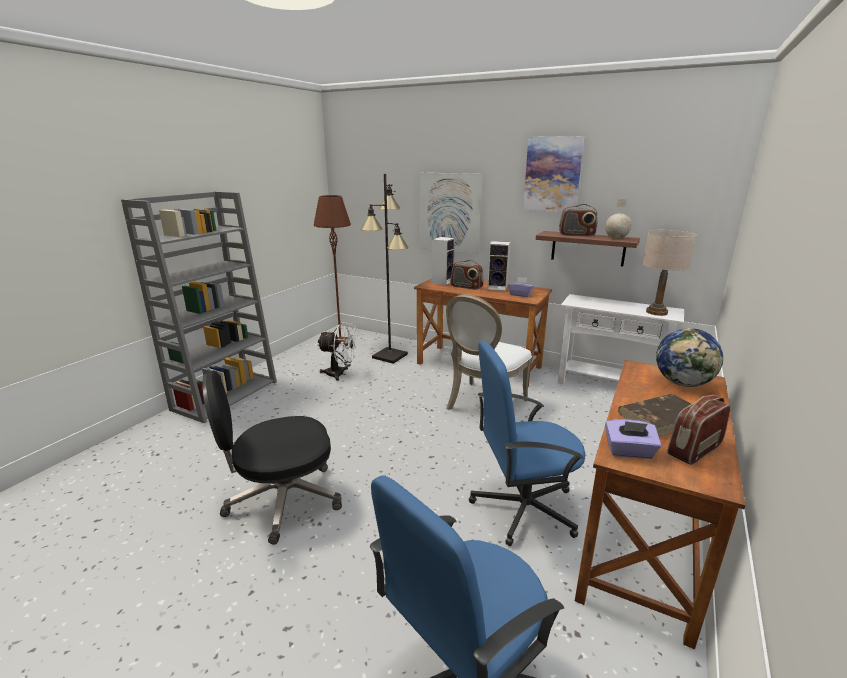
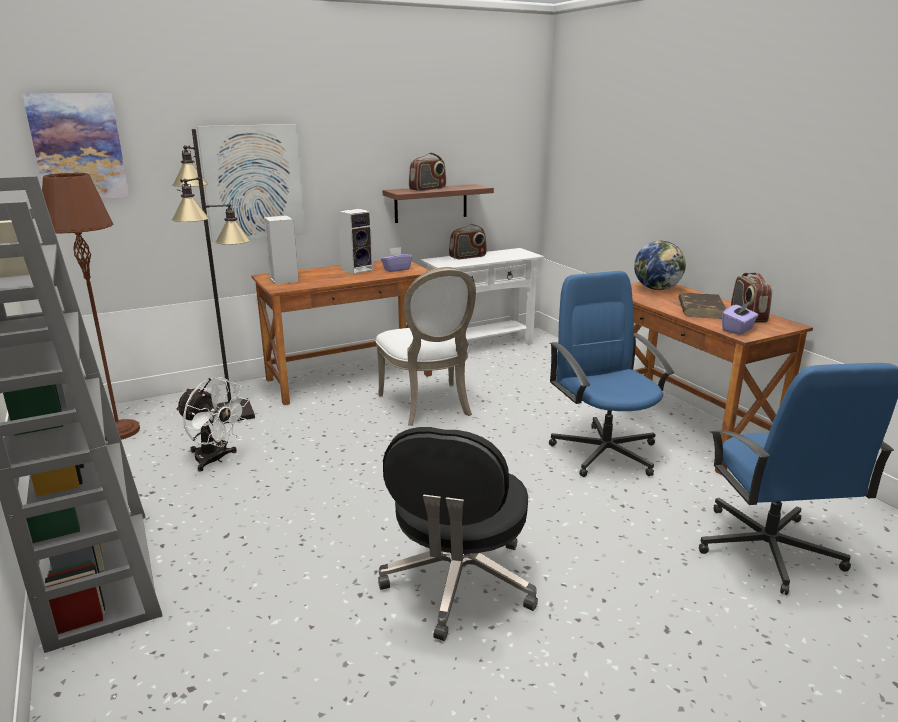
camera: 55 degrees left, 0 degrees up
(340, 374) = (215, 460): white fan -> white fan turned 75 degrees clockwise
(466, 287) = (326, 277): radio -> radio (467, 257)
(522, 507) = (605, 451): blue office chair -> blue office chair turned 135 degrees clockwise
(552, 174) = (384, 121): picture -> picture (78, 147)
(616, 238) = (466, 186): globe -> none
(656, 312) = (514, 254): beige table lamp -> none

